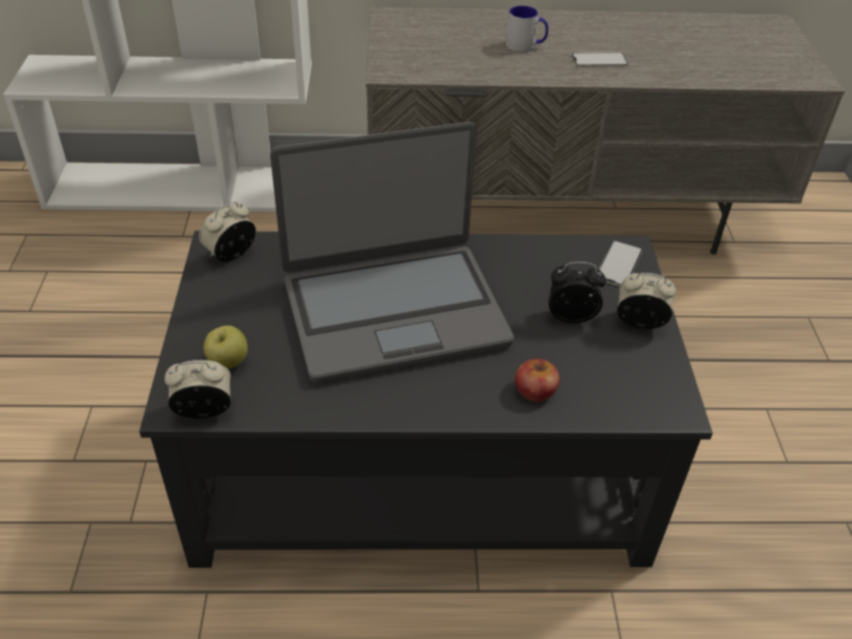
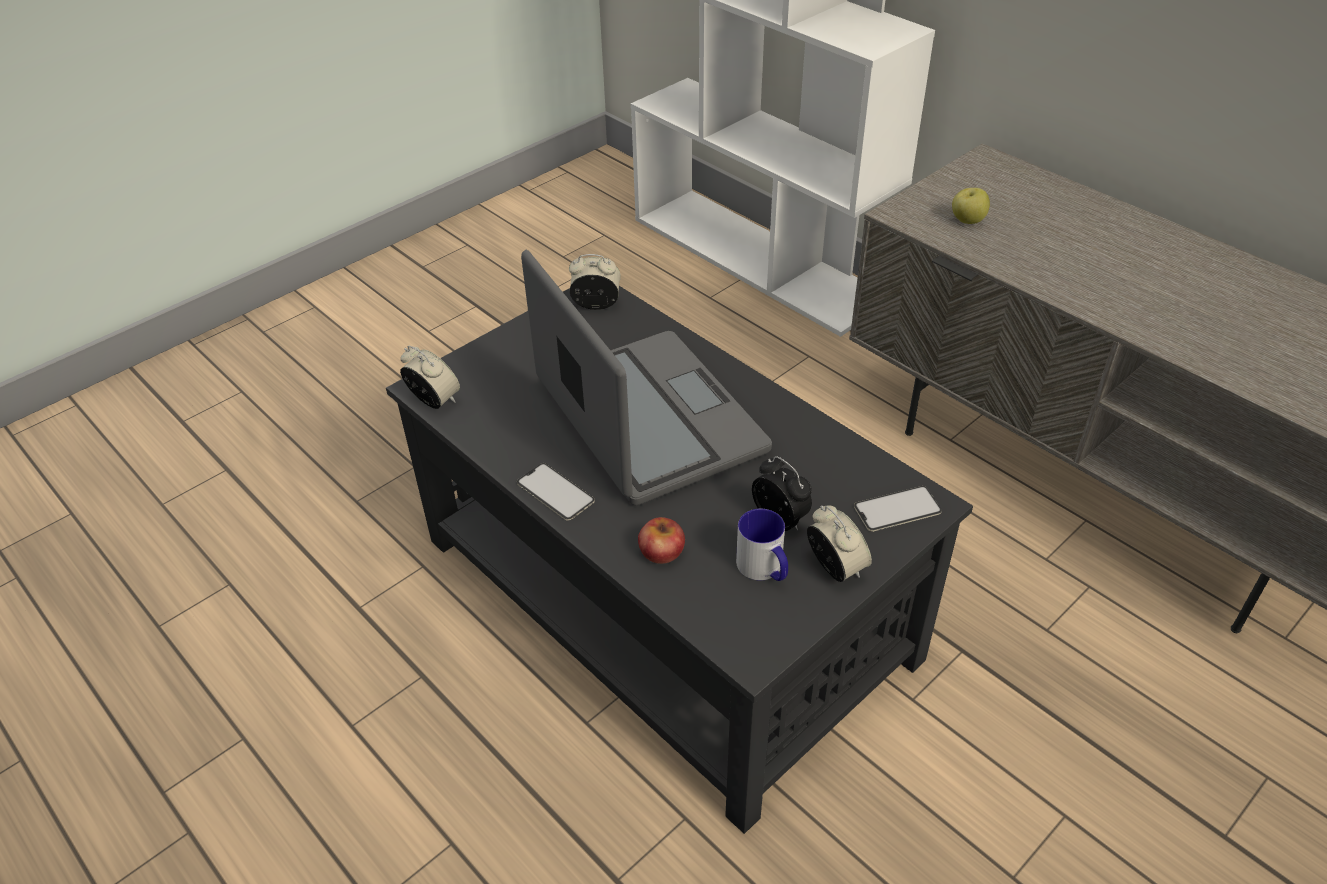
camera: 50 degrees right, 0 degrees up
(228, 362) = (490, 379): apple -> apple (967, 221)
(394, 311) = (648, 419): laptop -> laptop turned 150 degrees counterclockwise
(525, 45) = (1087, 250): mug -> mug (764, 569)
(599, 60) = (1151, 303): phone -> phone (555, 492)

